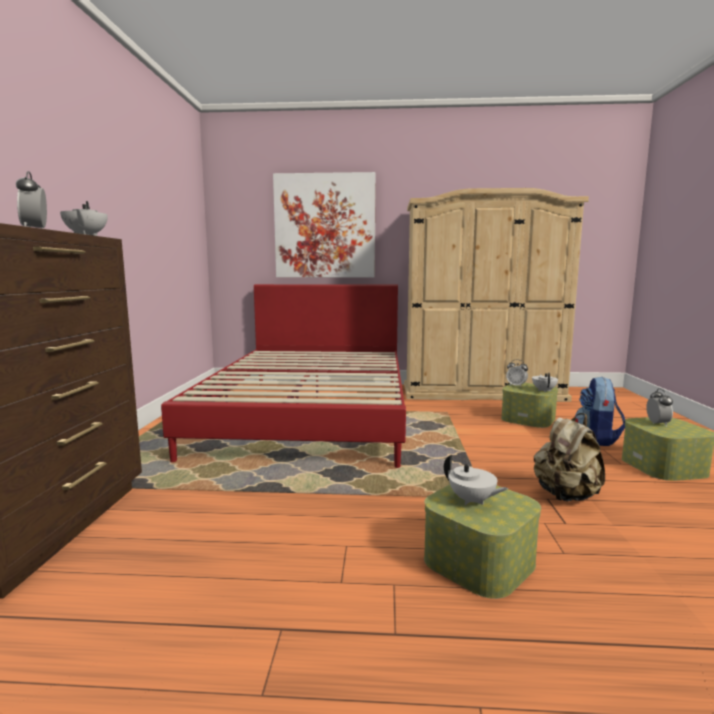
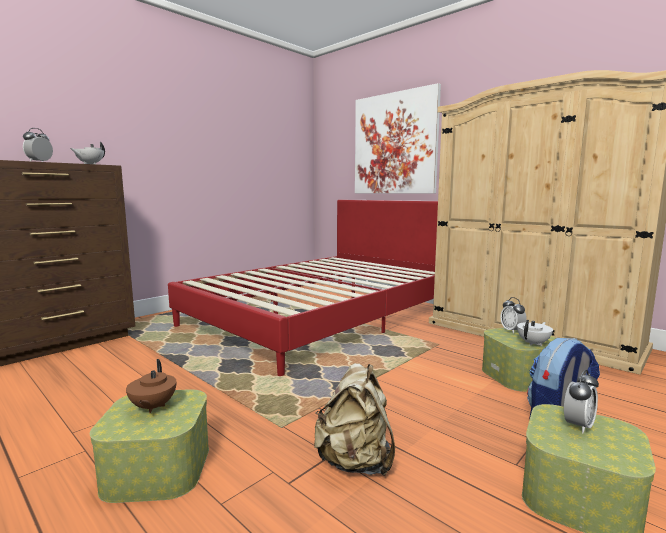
camera: 40 degrees right, 0 degrees up
(472, 501) = (152, 407): white teapot -> brown teapot

